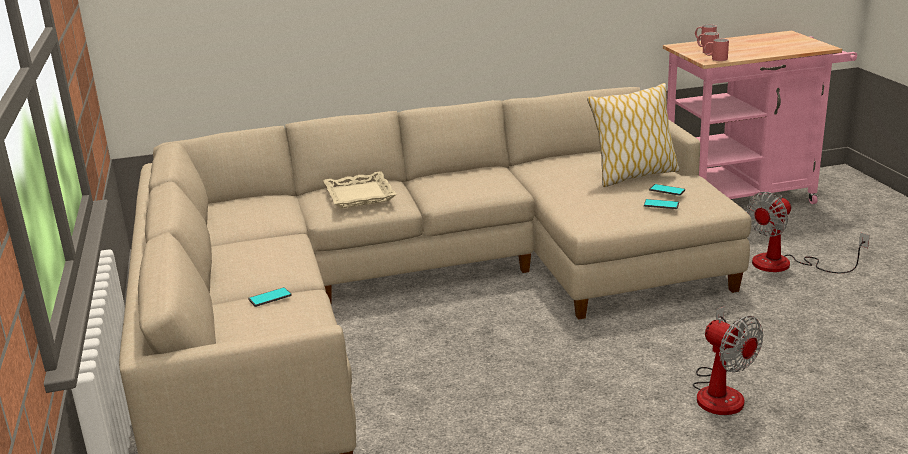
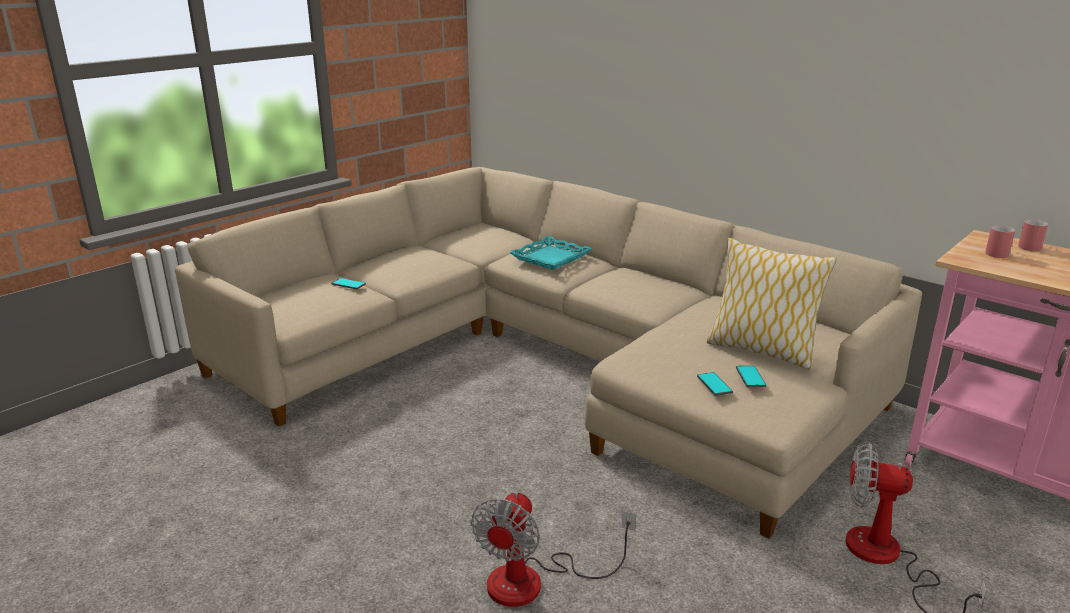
camera: 55 degrees right, 0 degrees up
(360, 195) = (551, 258): beige tray -> turquoise tray
(715, 59) = (972, 261): red mug -> none

